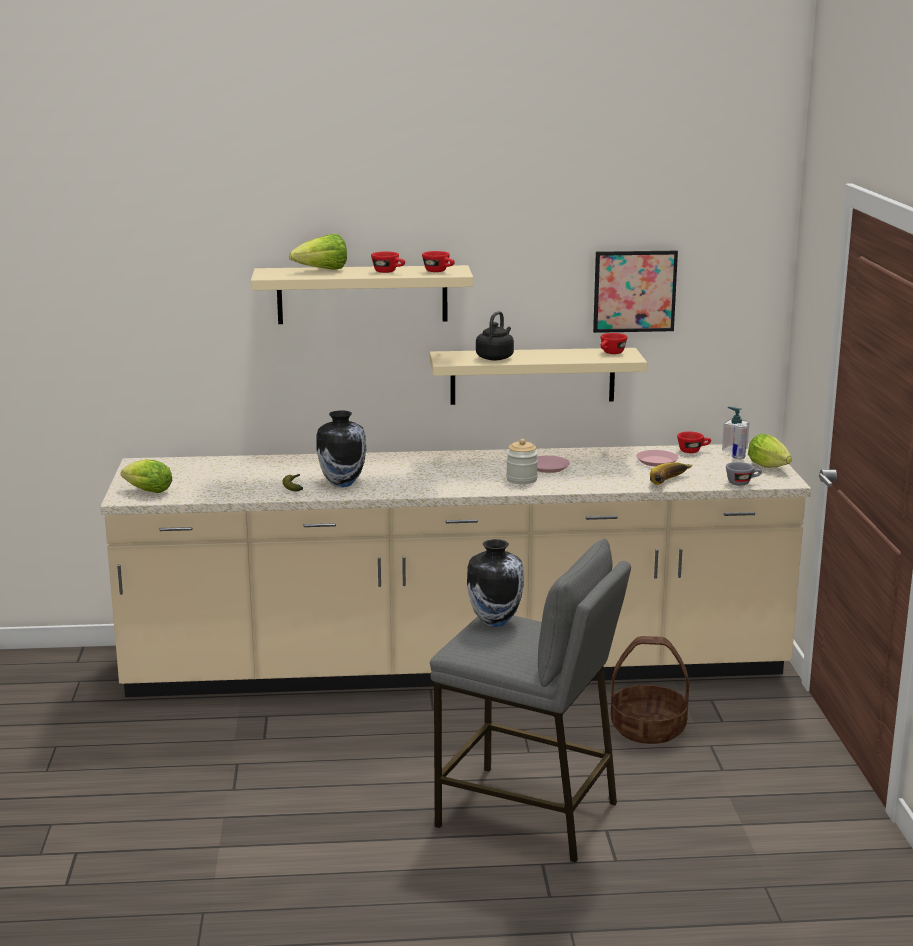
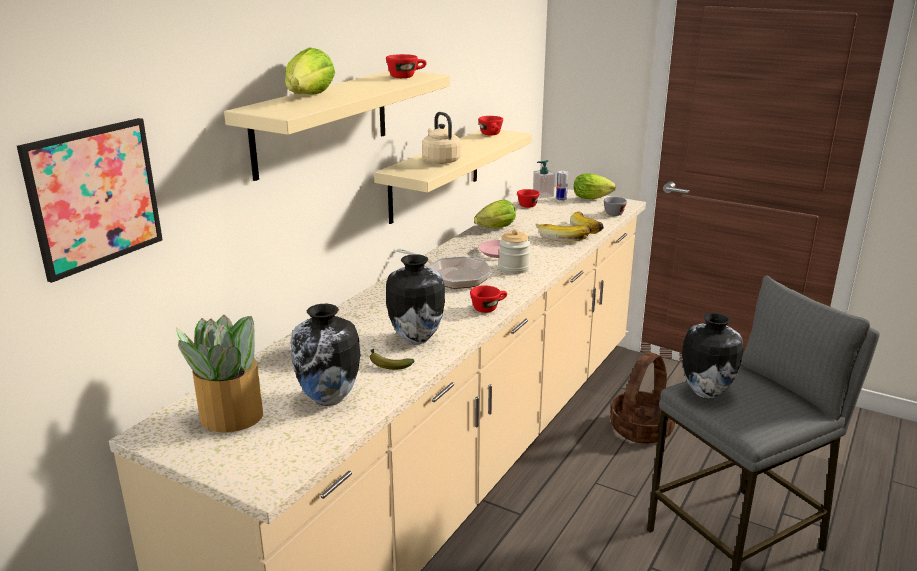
camera: 55 degrees left, 5 degrees up
(146, 491) = (265, 459): lettuce -> lettuce (494, 229)
(178, 471) = (230, 416): none -> potted plant
(228, 485) = (329, 399): none -> vase
(389, 272) = (371, 85): red cup -> red cup (488, 308)
(468, 467) = (452, 276): none -> frying pan
(495, 357) = (440, 160): black kettle -> beige kettle
(628, 479) = (563, 238): none -> banana
(634, 291) = (484, 75): picture -> picture (94, 197)
(657, 461) = (536, 220): pink plate -> none

